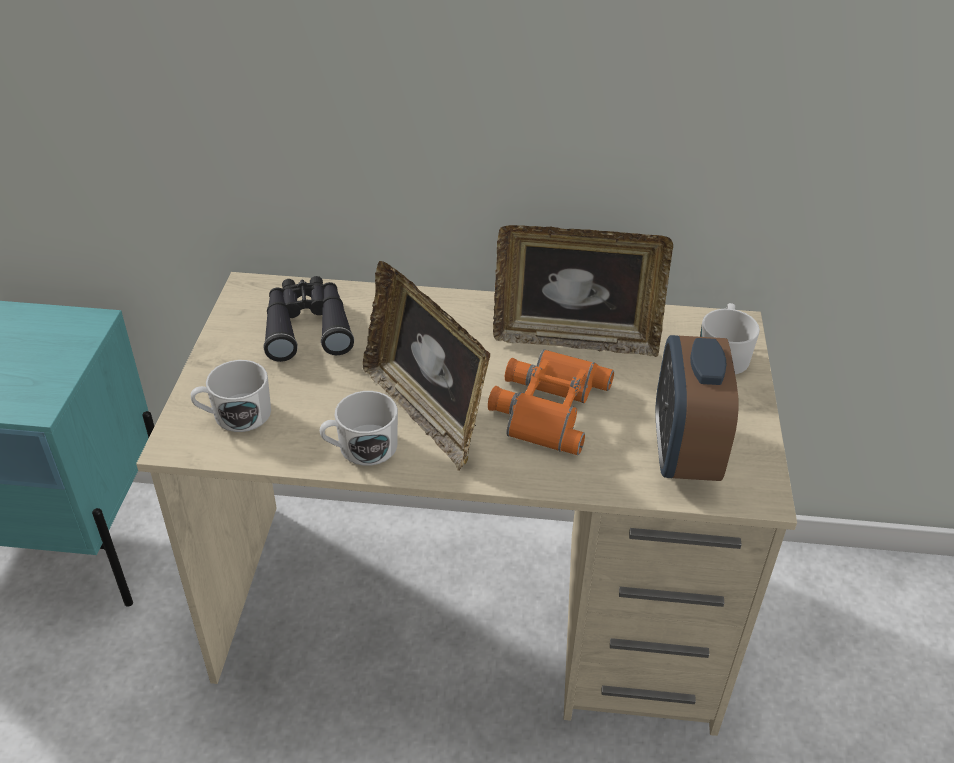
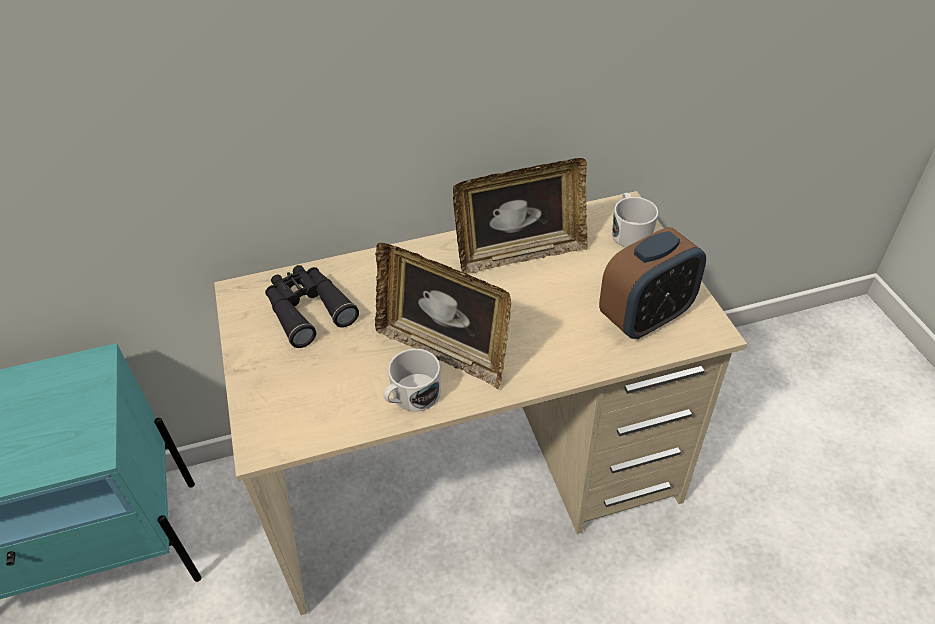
camera: 20 degrees left, 5 degrees up
(235, 415) = (294, 405): white mug -> none
(546, 406) = (530, 314): orange binoculars -> none
(683, 452) = (646, 318): alarm clock -> alarm clock turned 105 degrees counterclockwise

